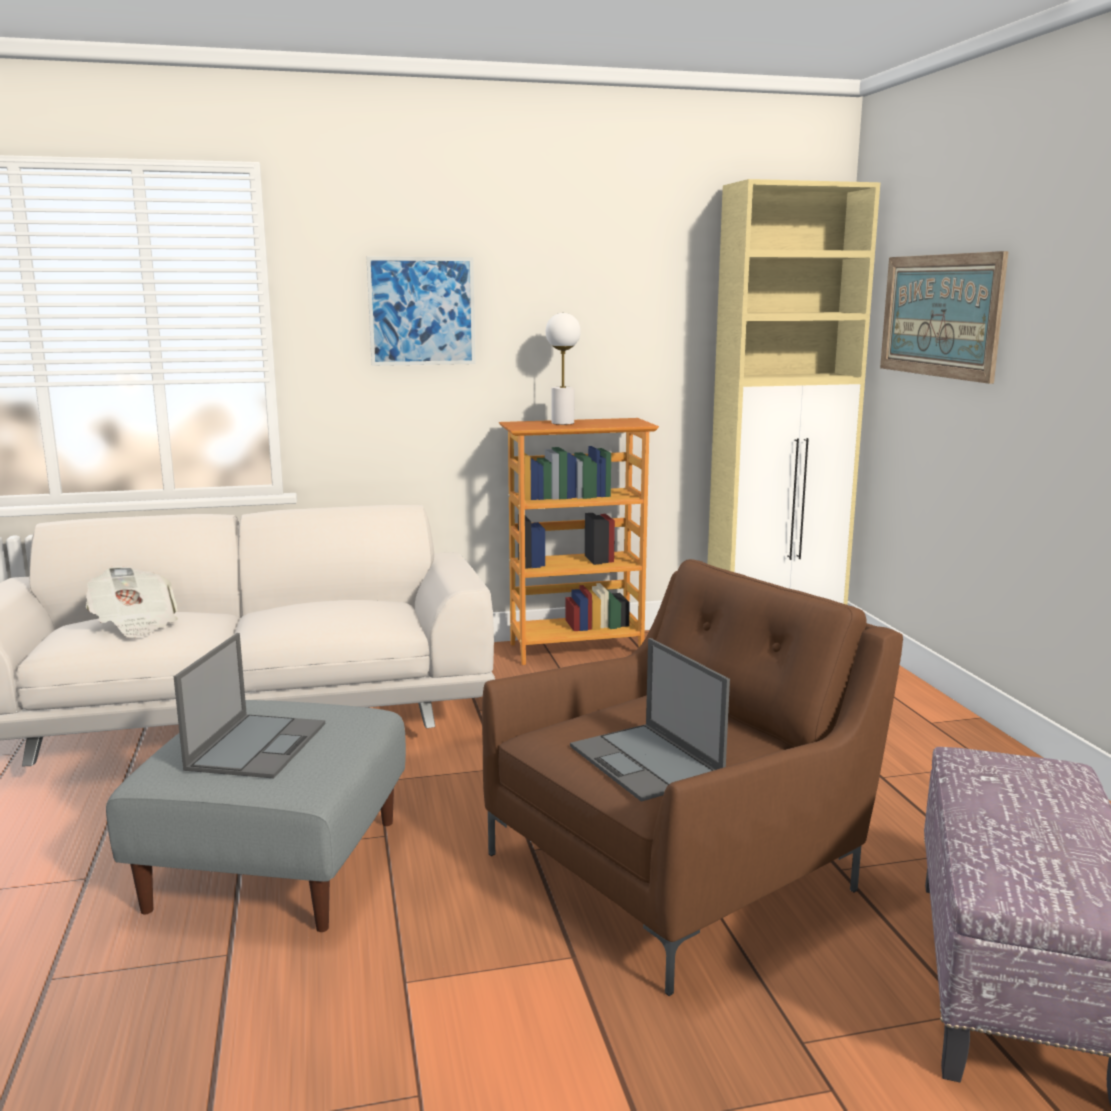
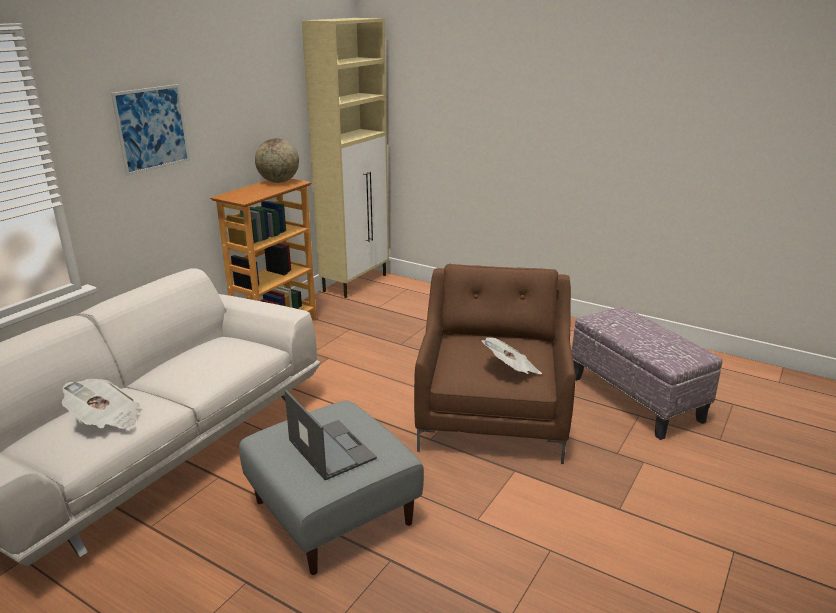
camera: 45 degrees left, 10 degrees up
(563, 423) = (253, 190): white table lamp -> none
(619, 421) = (279, 181): none -> globe
(647, 762) = (511, 370): laptop -> newspaper
(939, 315) = (440, 98): picture -> none

